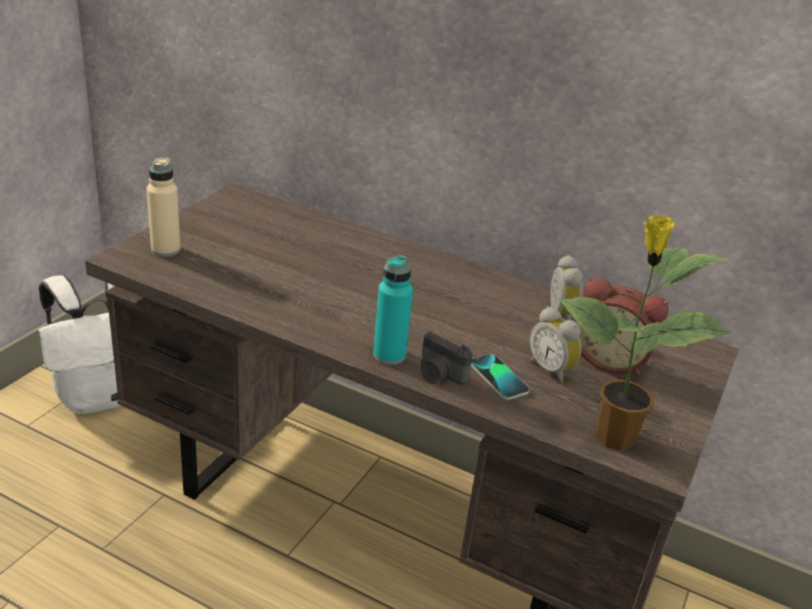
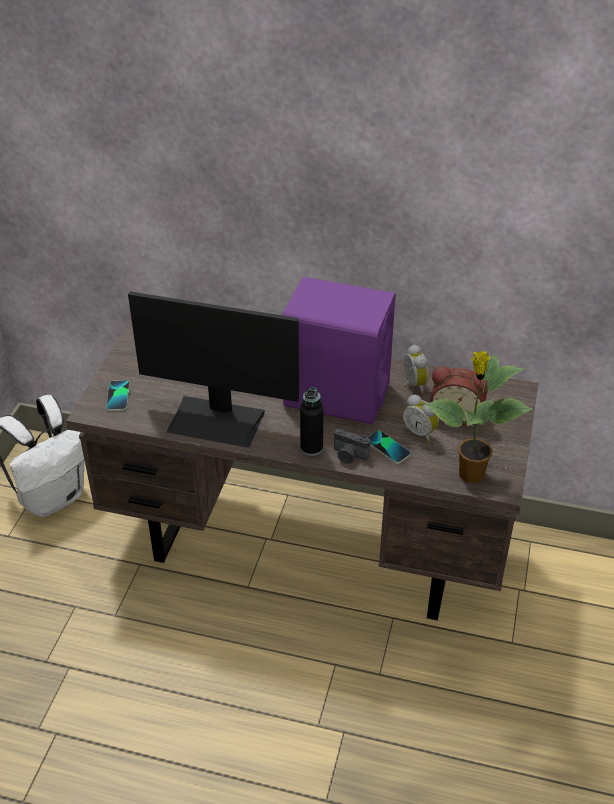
camera: 10 degrees left, 10 degrees up
(165, 250) = (118, 396): beige bottle -> phone
(276, 299) = (217, 420): none -> monitor
(389, 355) = (311, 448): turquoise bottle -> black bottle
(448, 305) = (336, 395): none -> purple speaker

